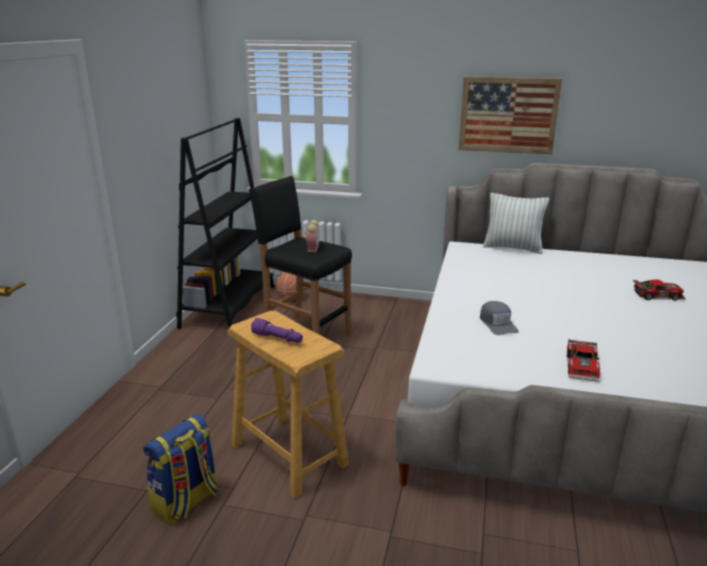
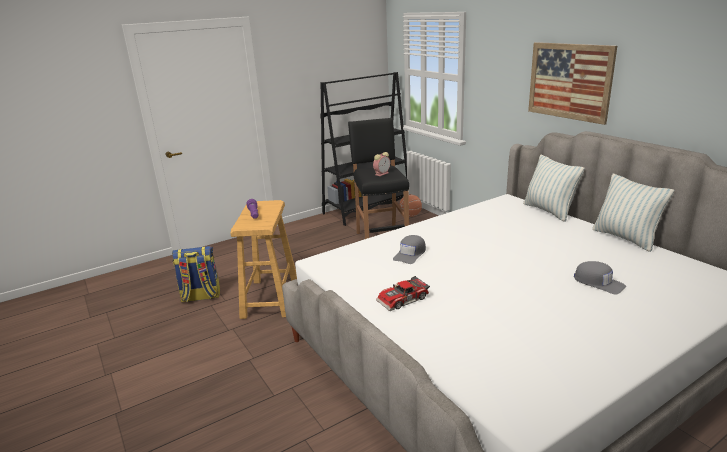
camera: 45 degrees right, 0 degrees up
(601, 255) = (625, 238): none -> pillow
(657, 295) = (598, 282): toy car -> grey cap

